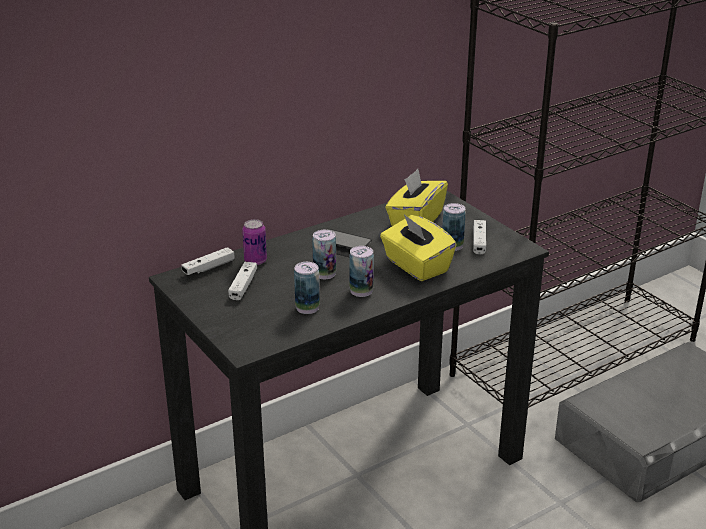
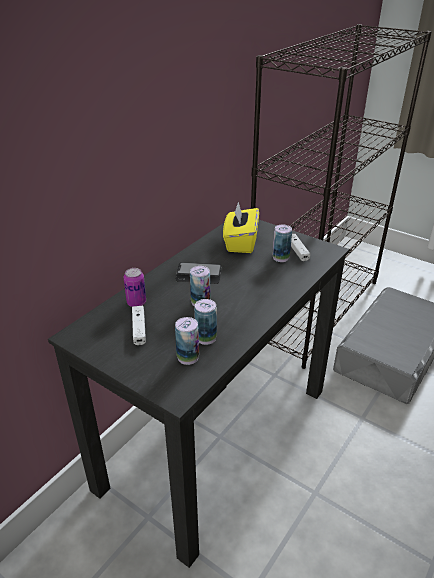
camera: 20 degrees left, 5 degrees up
(208, 268) = (99, 318): white game controller -> none
(361, 291) = (239, 311): can -> can (188, 357)
(416, 266) = (266, 280): yellow tissue box -> none

